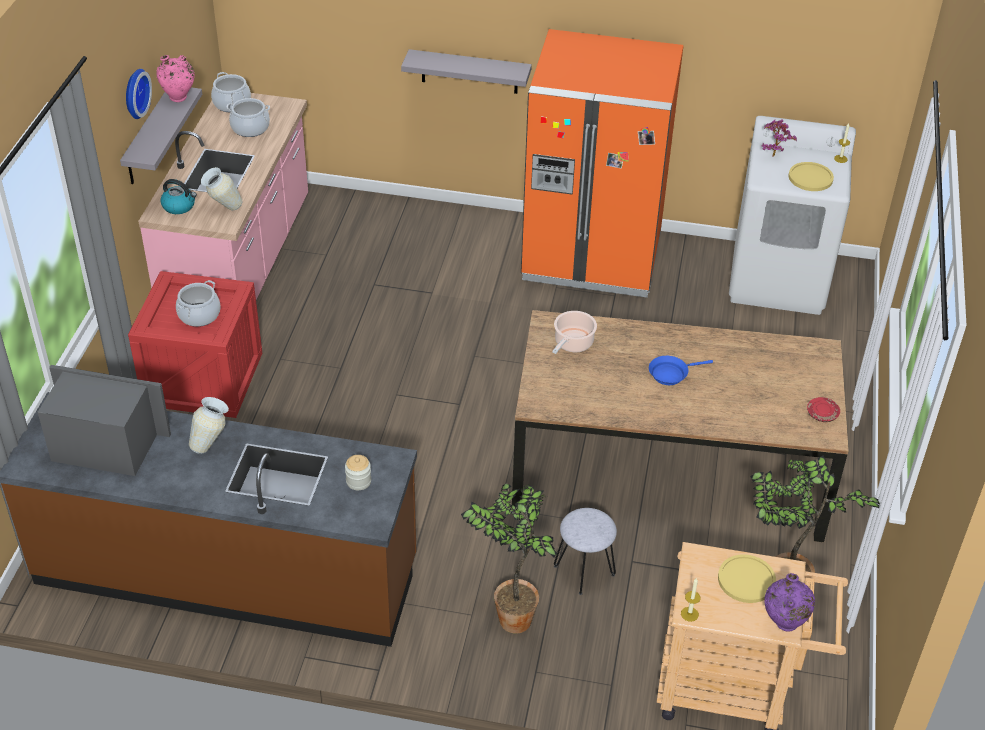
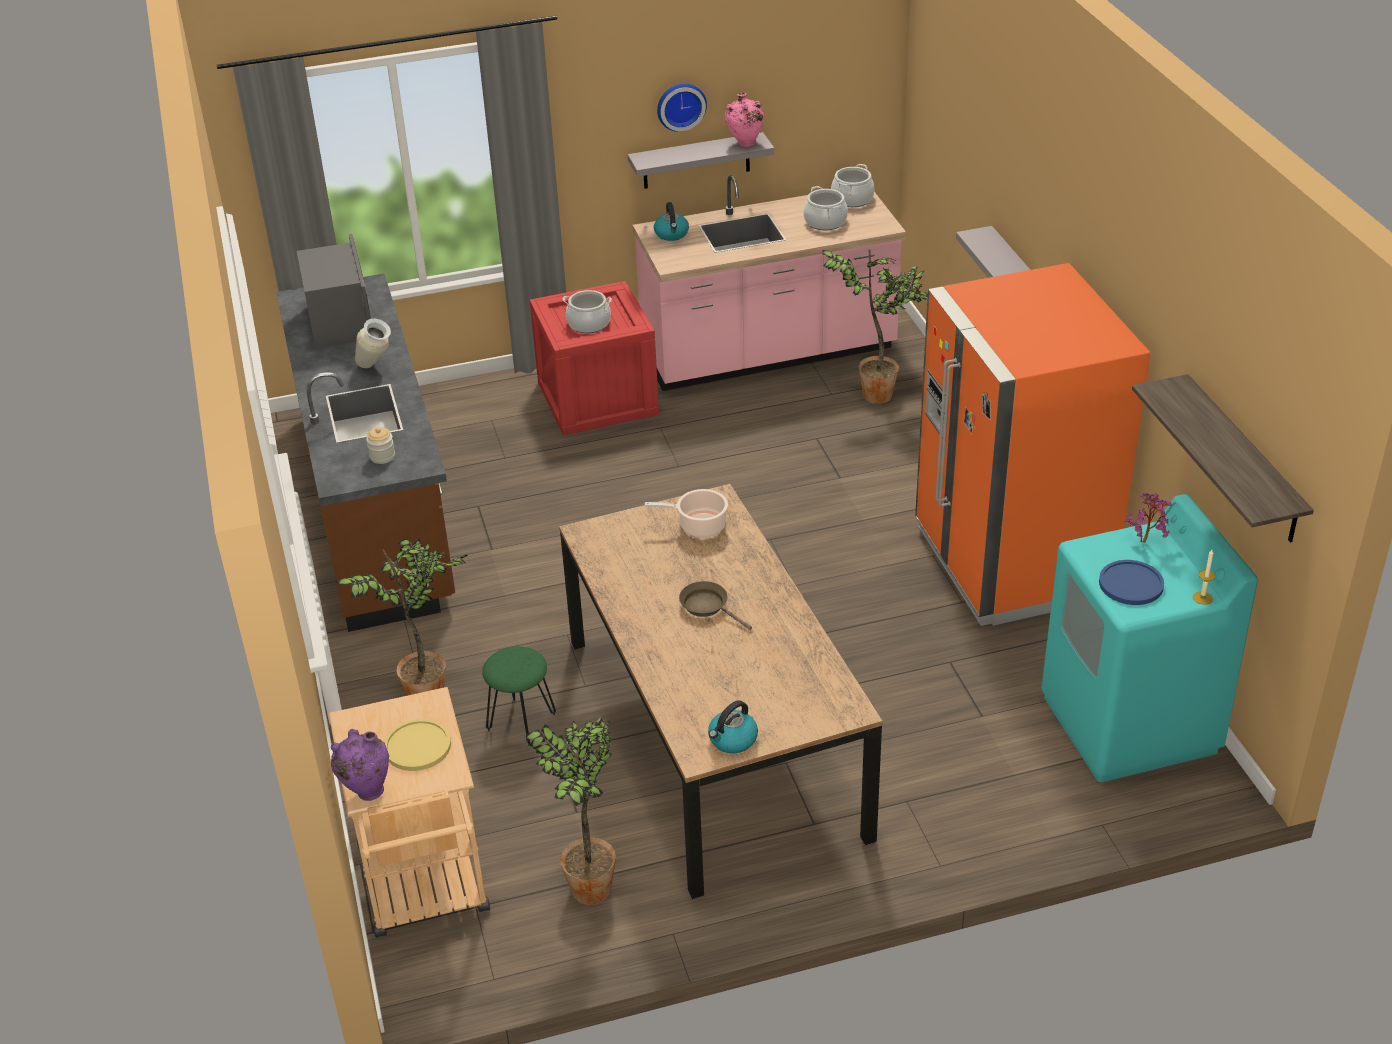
camera: 65 degrees right, 5 degrees down
(223, 209) = (689, 255): vase -> none
(351, 231) = (882, 394): none -> potted plant
(583, 570) = (521, 721): grey stool -> green stool
(671, 374) = (707, 606): blue frying pan -> brown frying pan
(689, 614) = (346, 720): candle -> none
(778, 279) = (1130, 724): white washing machine -> turquoise washing machine
(810, 178) = (1131, 584): yellow plate -> blue plate
(813, 65) = (1243, 460): none -> shelf
(822, 414) = (732, 740): red plate -> kettle

